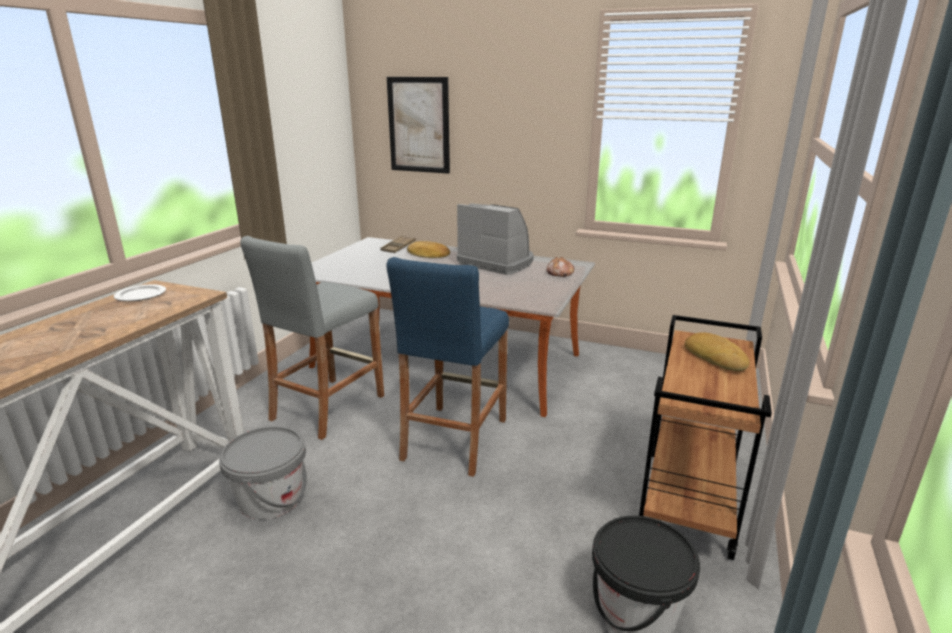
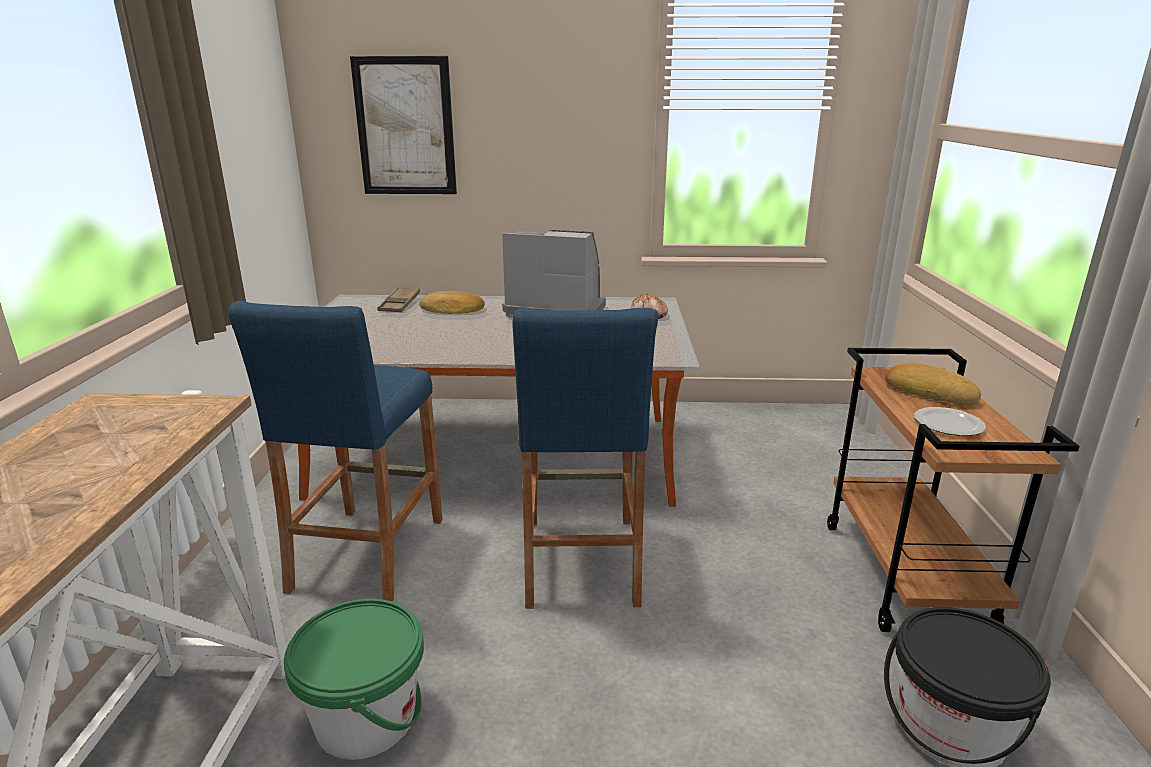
camera: 20 degrees left, 0 degrees up
(141, 295) = (90, 421): plate -> plate (947, 424)
(271, 499) = (366, 718): grey bucket -> green bucket
(328, 407) = (367, 553): grey stool -> blue stool

